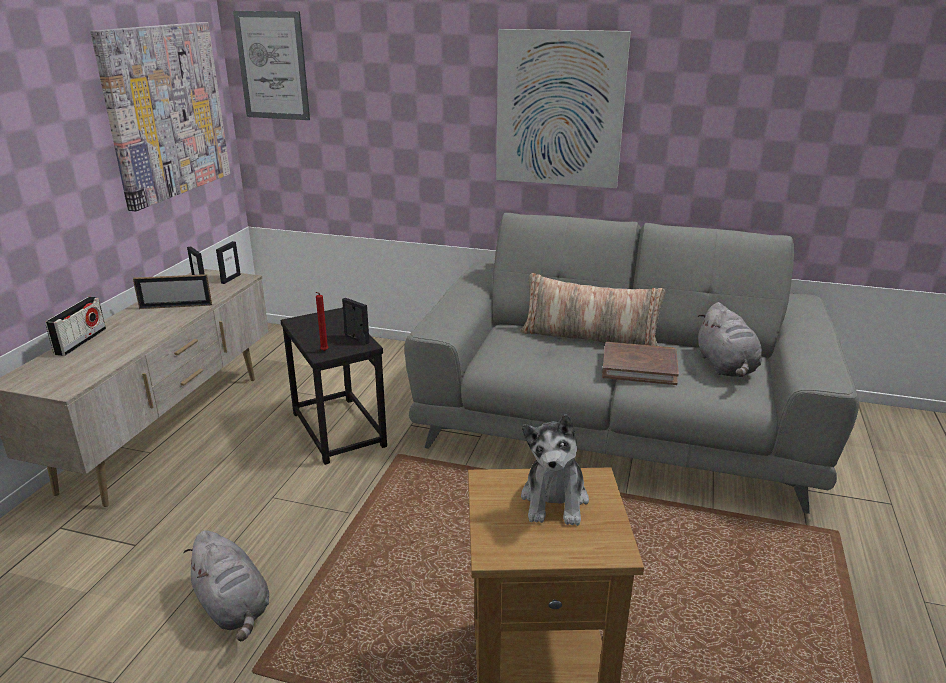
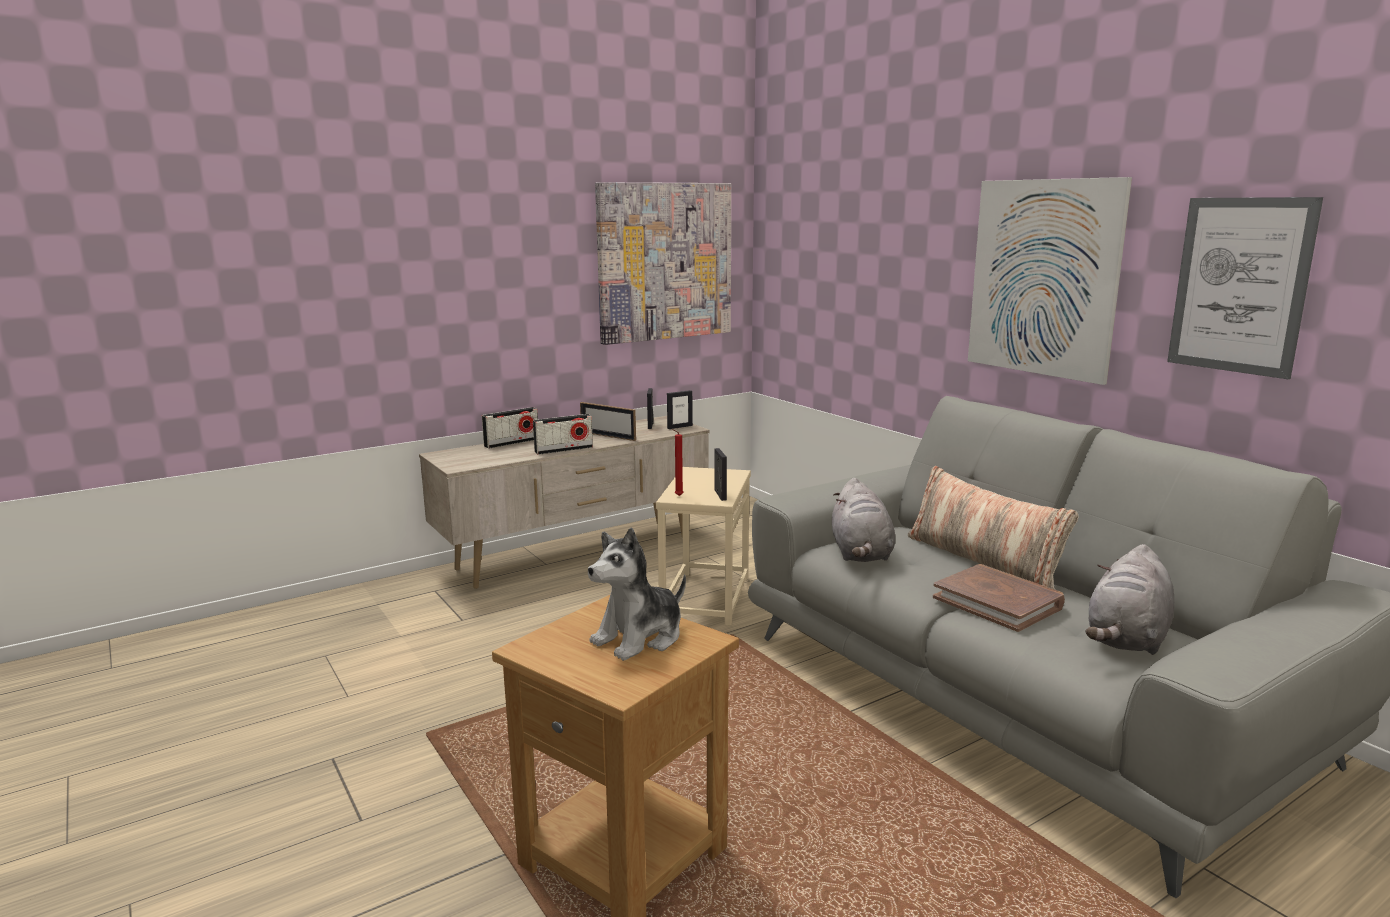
camera: 40 degrees right, 10 degrees down
(155, 334) = (563, 450): none -> radio
(233, 607) = (468, 687): grey plush toy -> grey plush toy (861, 554)
(272, 66) = (785, 227): picture -> picture (1240, 285)
(337, 430) = (704, 597): black side table -> beige side table

